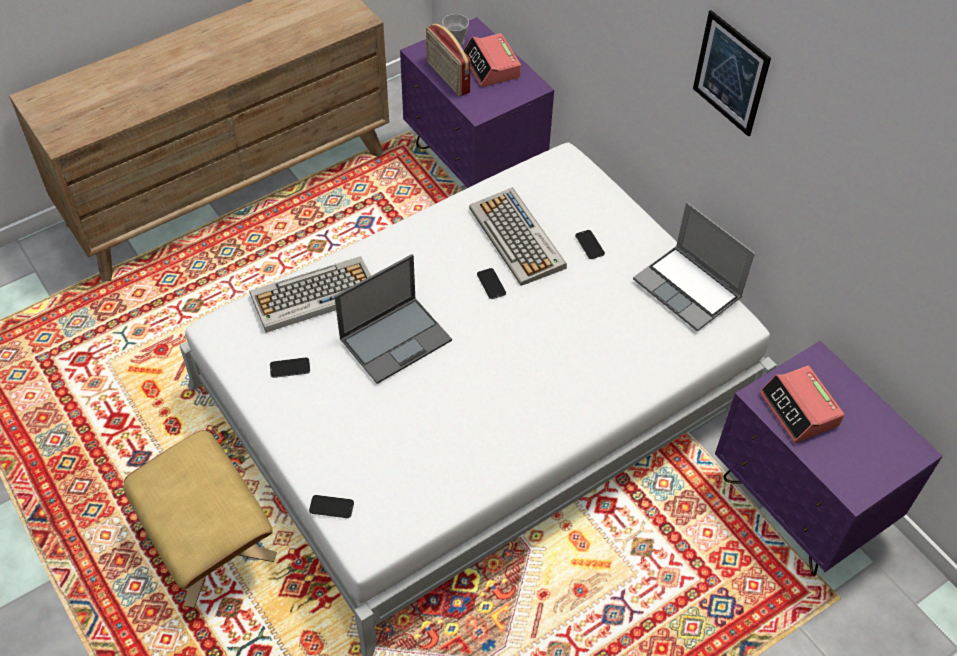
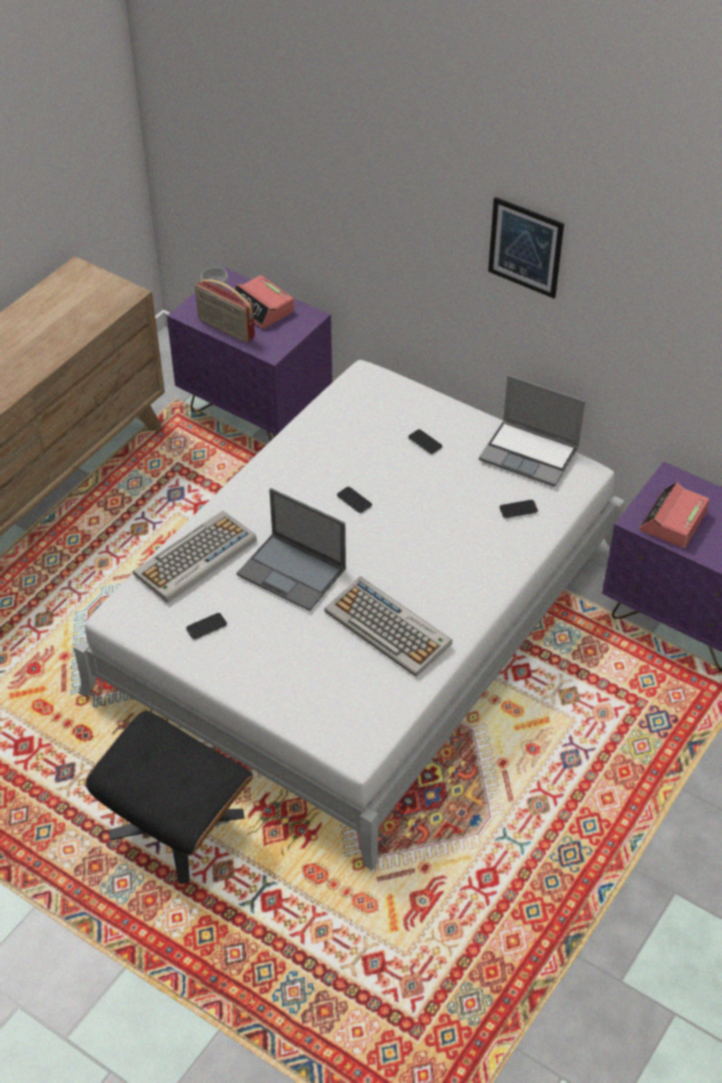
camera: 20 degrees left, 5 degrees down
(211, 546) = (177, 824): beige ottoman -> black ottoman
(331, 507) = (308, 729): phone -> phone (518, 509)
(396, 339) = (292, 572): laptop -> laptop turned 90 degrees clockwise
(518, 238) = (358, 454): keyboard -> keyboard (389, 628)
(799, 410) = (673, 521): alarm clock -> alarm clock turned 75 degrees clockwise

